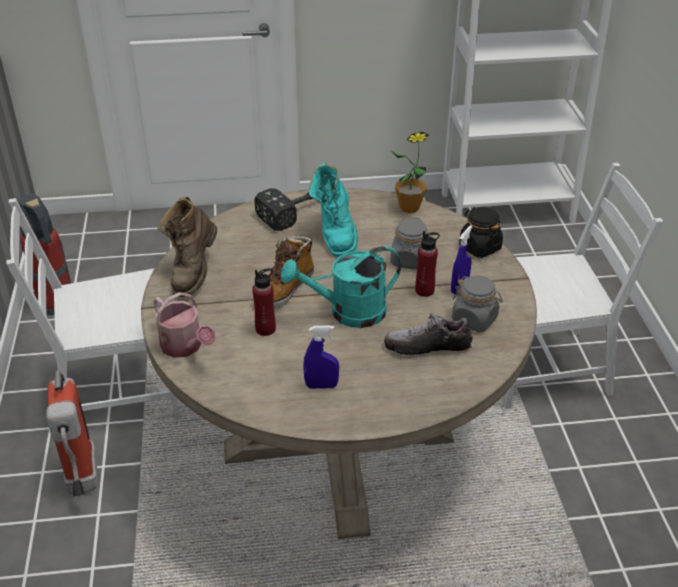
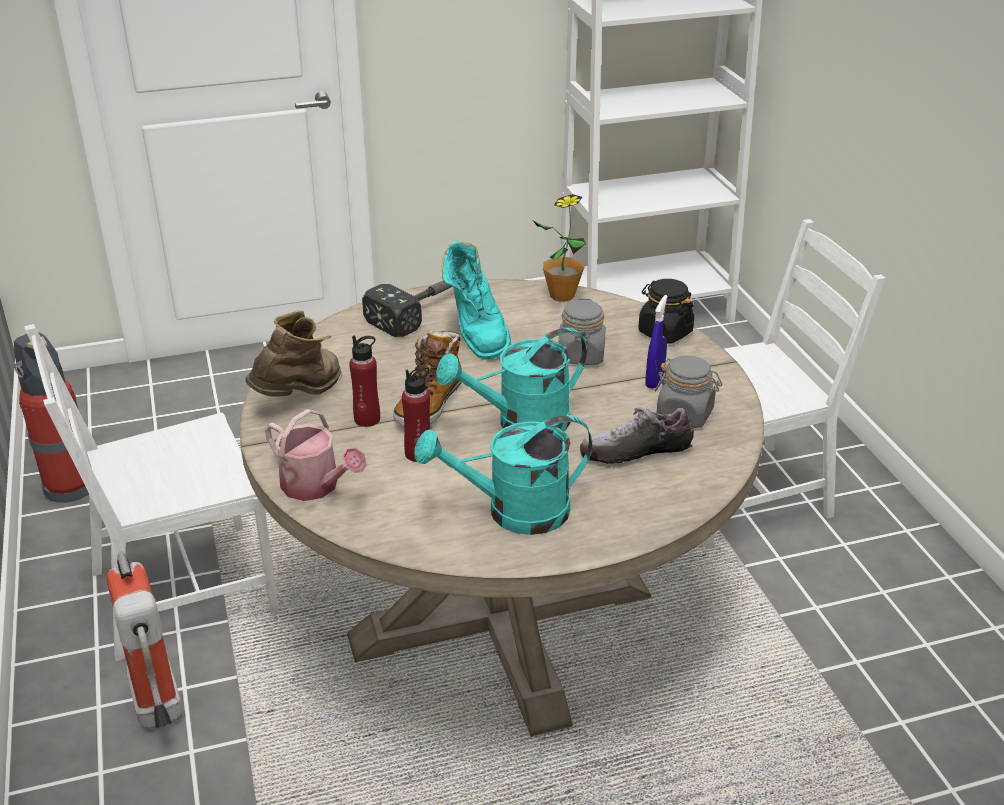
camera: 10 degrees left, 5 degrees down
(193, 273) = (300, 397): brown boot -> brown boot turned 150 degrees counterclockwise
(321, 386) = (513, 512): blue spray bottle -> turquoise watering can
(424, 290) = (611, 388): red bottle -> red bottle (367, 419)

